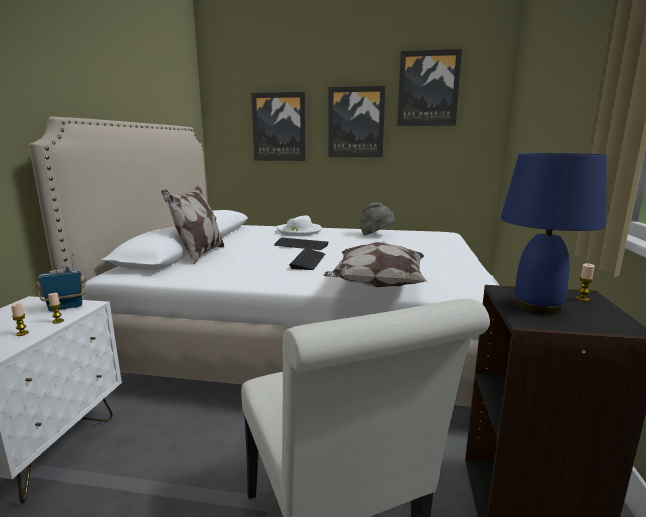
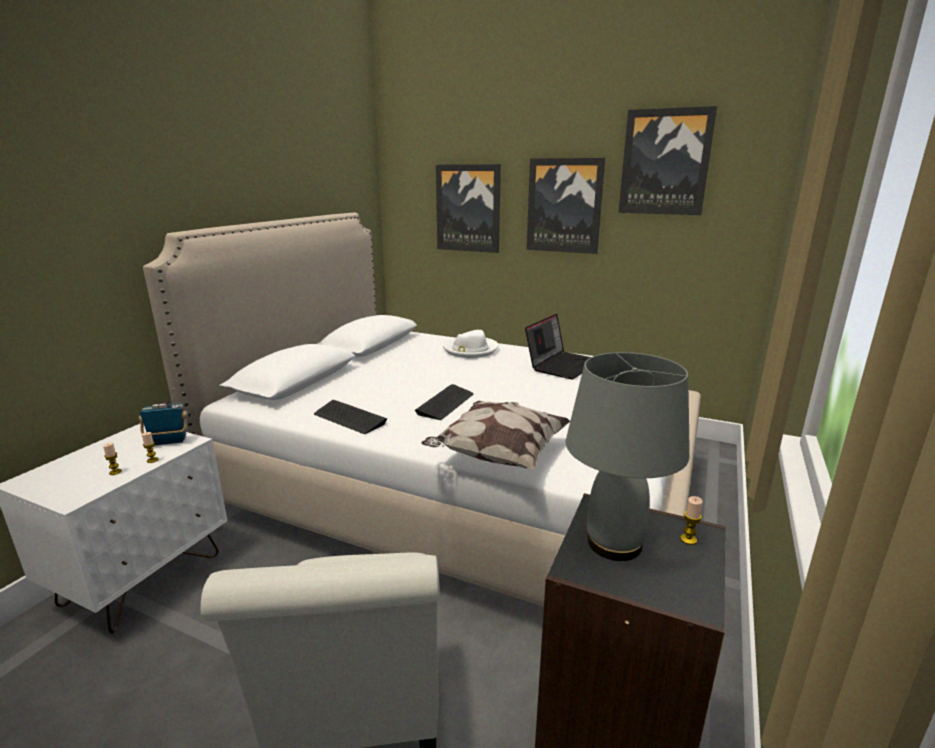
camera: 15 degrees right, 5 degrees up
(199, 254) = (333, 380): pillow -> none
(301, 245) = (455, 375): keyboard -> keyboard (349, 418)
(376, 235) = (562, 365): grey hat -> laptop
(538, 306) = (615, 543): blue table lamp -> grey table lamp

